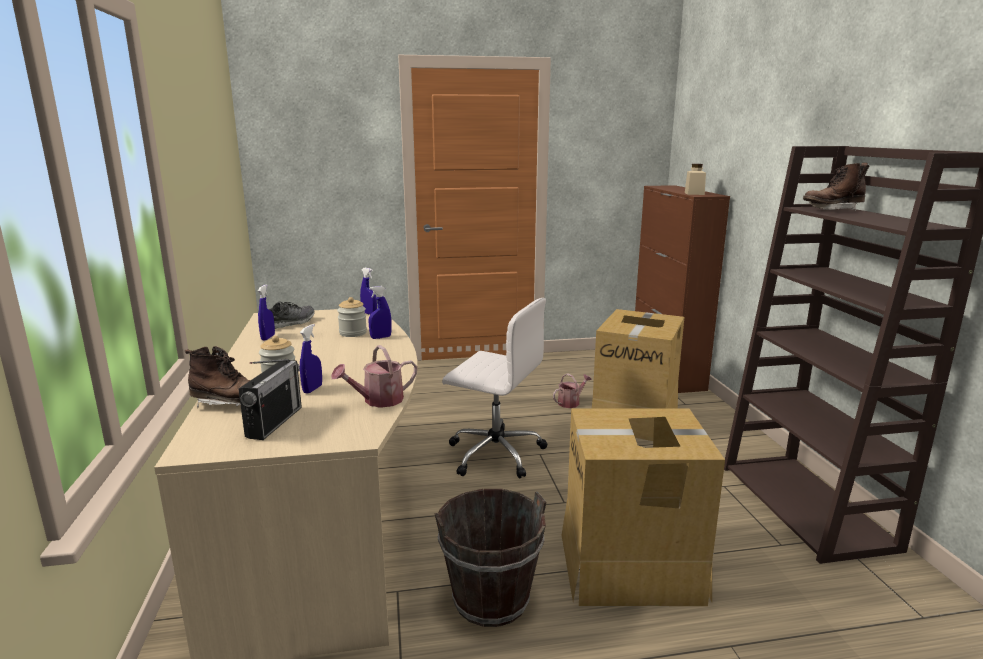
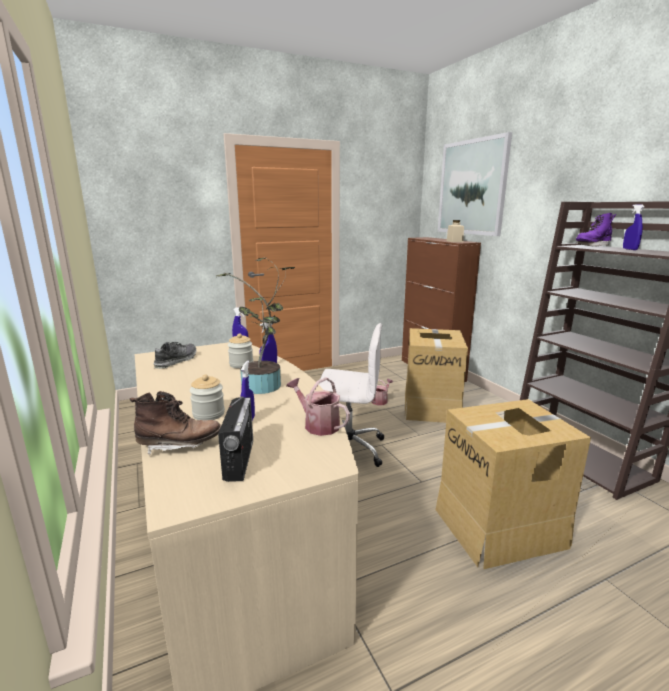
camera: 15 degrees left, 0 degrees up
(268, 337) = (166, 375): blue spray bottle -> blue spray bottle (629, 249)
(355, 359) = (263, 387): none -> potted plant
(378, 401) = (318, 424): watering can -> watering can turned 90 degrees clockwise
(491, 599) = (414, 578): brown bucket -> none
(724, 119) = (472, 187): none -> picture
(832, 210) = (592, 246): brown boot -> purple boot

